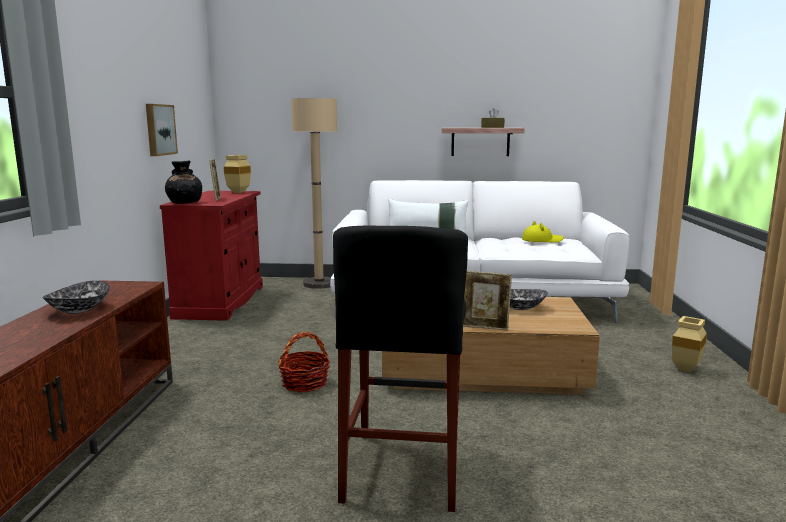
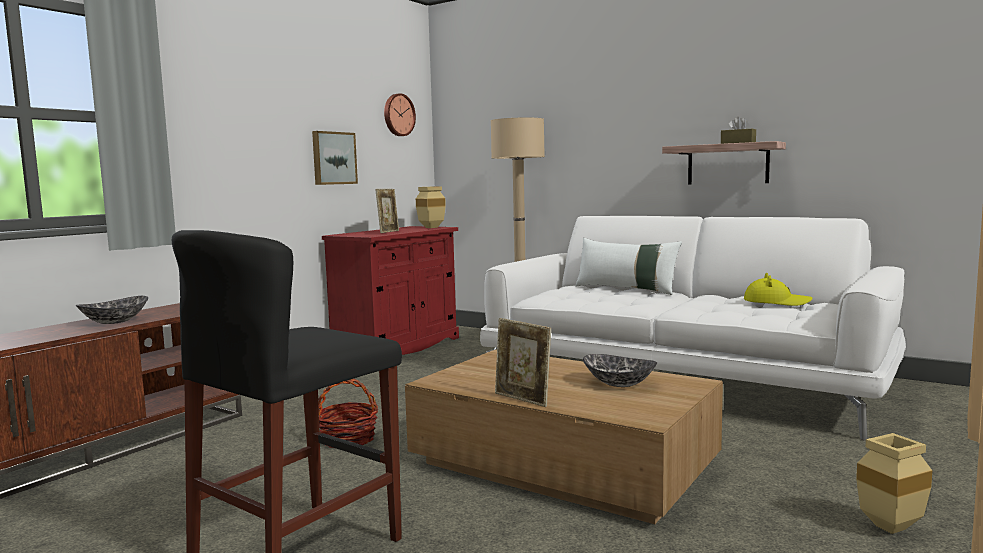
camera: 30 degrees right, 5 degrees down
(184, 203) = (348, 234): black vase -> none
(193, 87) = (398, 115): none -> wall clock

